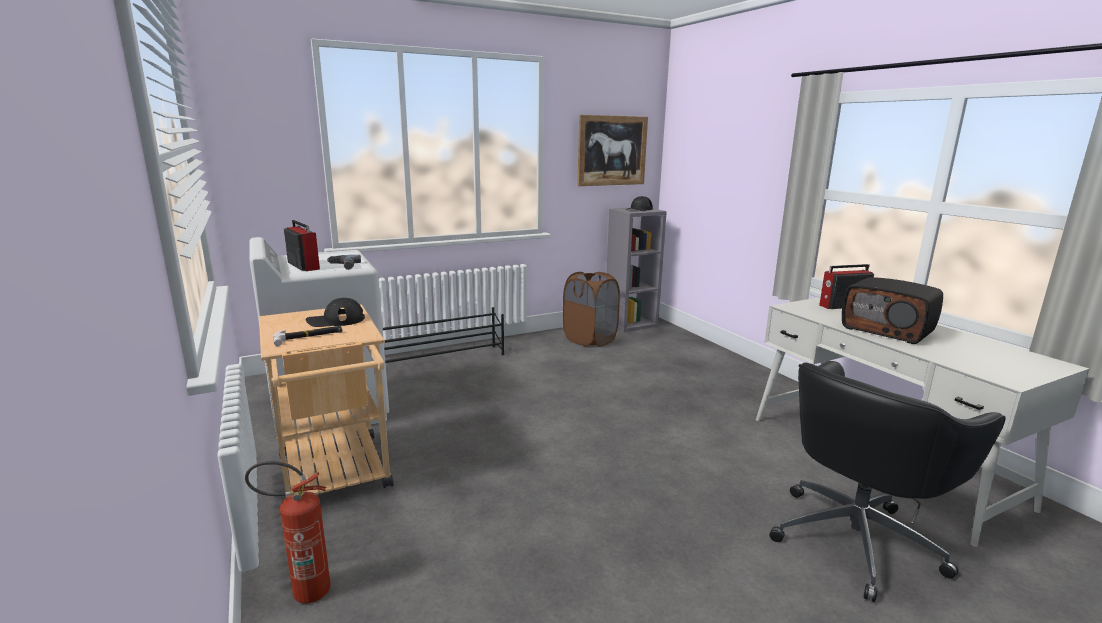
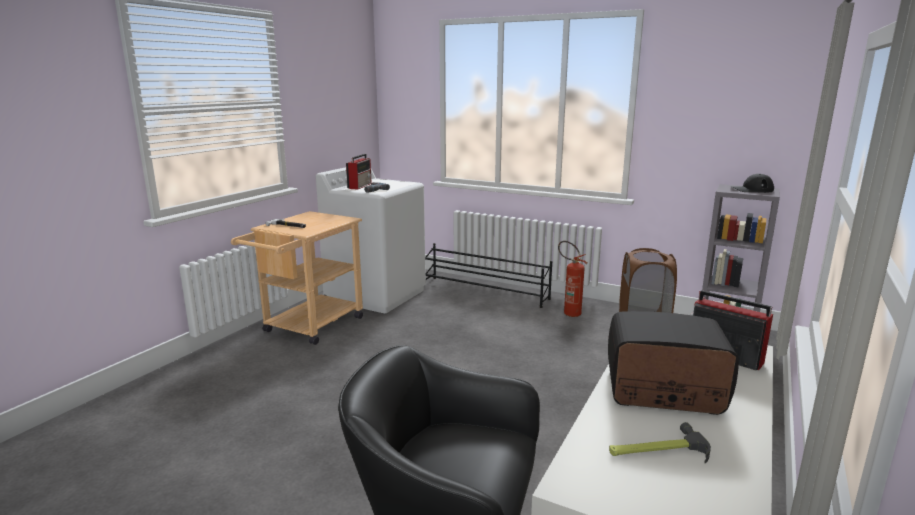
camera: 55 degrees right, 0 degrees up
(302, 592) = (205, 363): fire extinguisher -> fire extinguisher (568, 312)
(335, 320) = (322, 222): black cap -> none
(612, 151) = (732, 114): picture -> none
(887, 330) = (662, 391): radio -> radio turned 90 degrees clockwise
(965, 352) = (656, 450): none -> hammer

